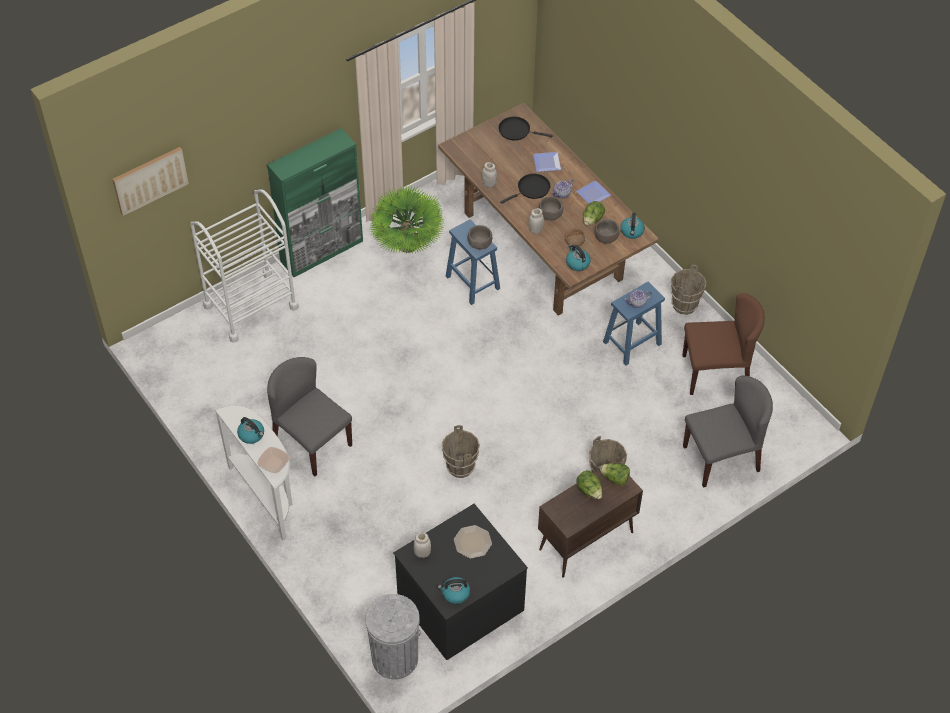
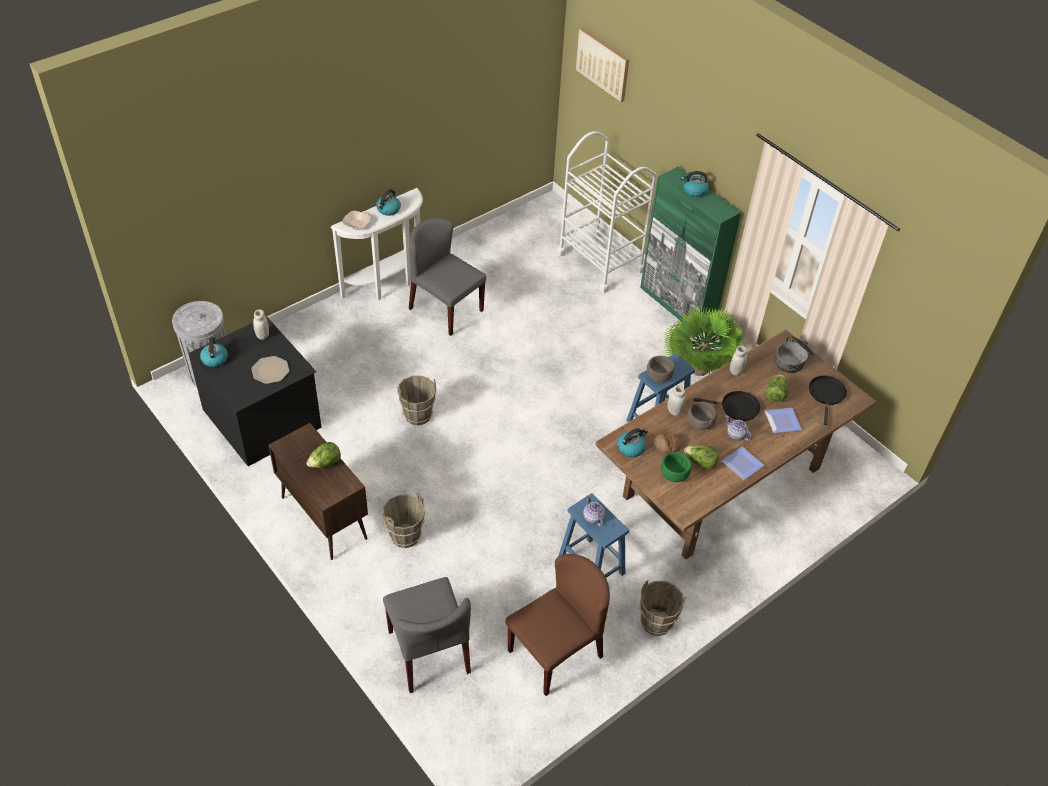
camera: 85 degrees right, 5 degrees down
(311, 443) = (445, 309): grey chair -> grey chair turned 90 degrees counterclockwise
(476, 145) = (793, 360): none -> cooking pot
(531, 189) = (737, 408): black frying pan -> black frying pan turned 45 degrees counterclockwise
(606, 238) = (674, 475): brown bowl -> green bowl
(615, 478) = (339, 486): lettuce -> lettuce (775, 394)
(632, 232) = (689, 501): kettle -> kettle (694, 191)
(716, 372) = (555, 652): brown chair -> brown chair turned 120 degrees counterclockwise

